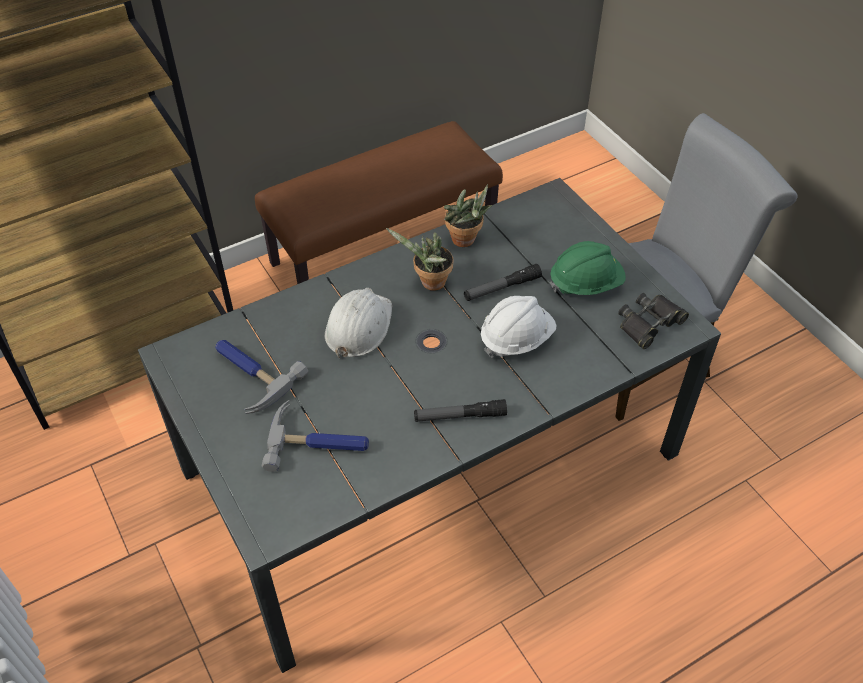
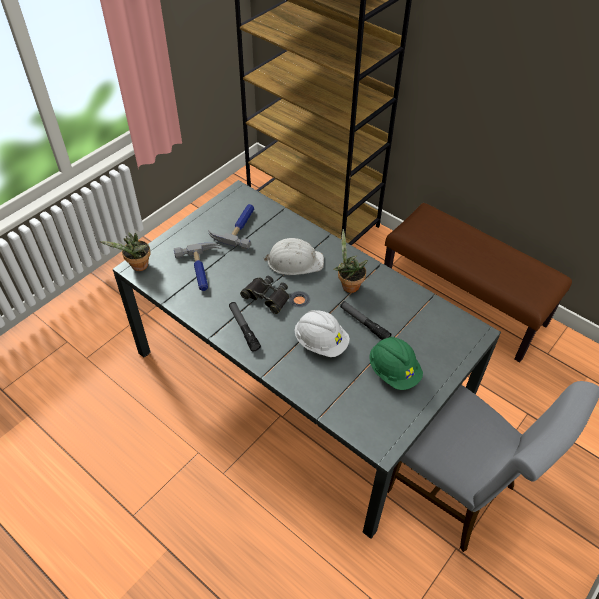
camera: 70 degrees right, 0 degrees up
(466, 241) = (398, 293): potted plant -> potted plant (138, 267)
(649, 323) = (373, 420): black binoculars -> black binoculars (267, 297)

